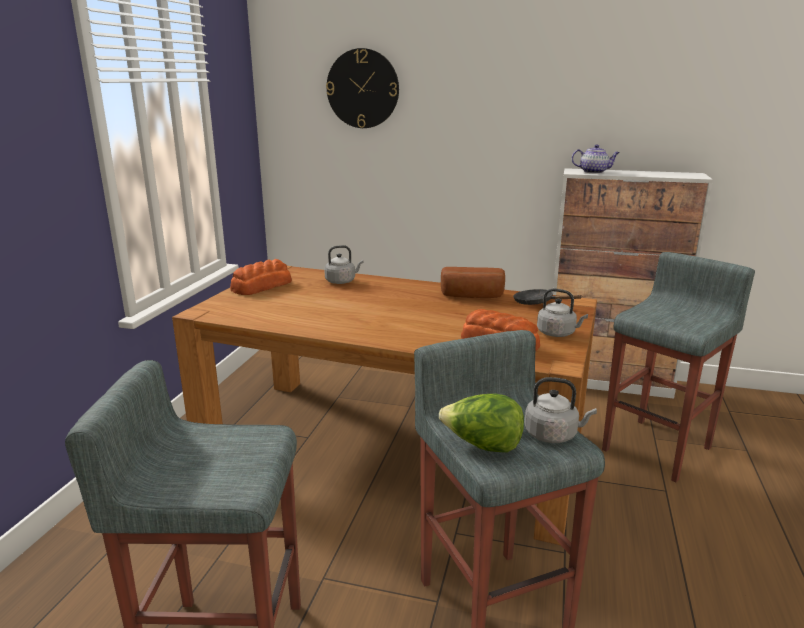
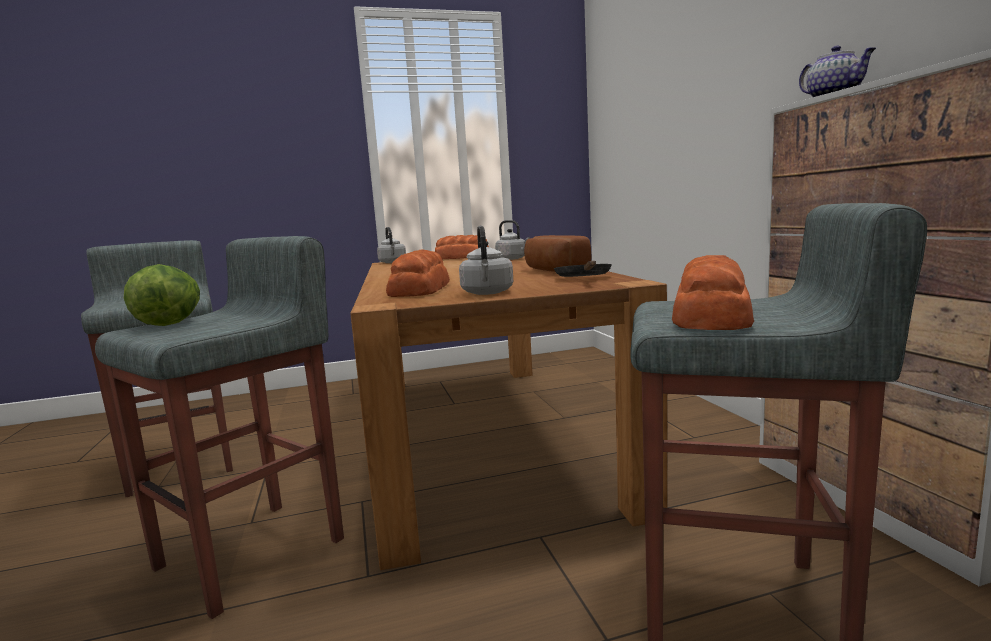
camera: 60 degrees right, 10 degrees down
(362, 89) = (642, 71): wall clock -> none
(553, 435) = (198, 331): grey kettle -> grey kettle (393, 262)
(683, 320) = (710, 316): none -> bread

